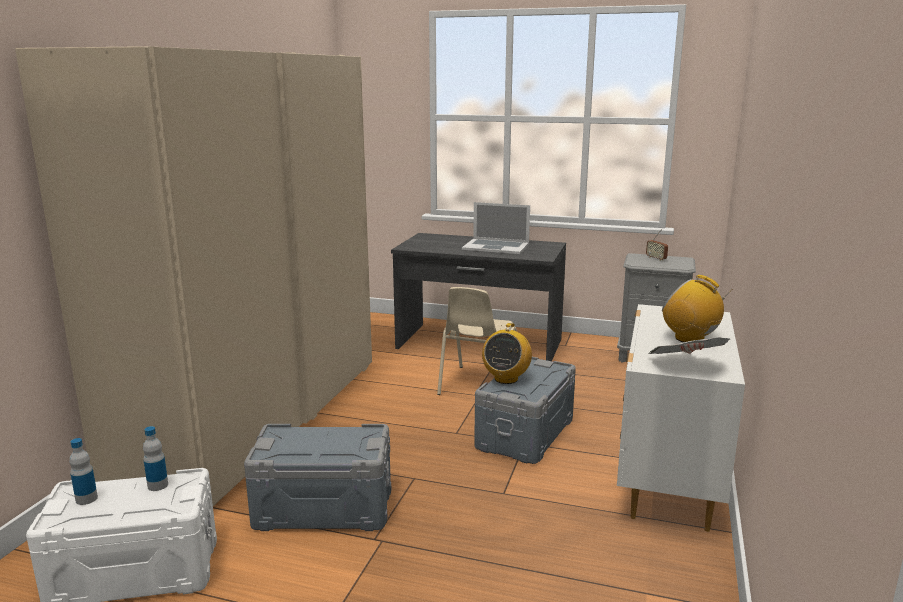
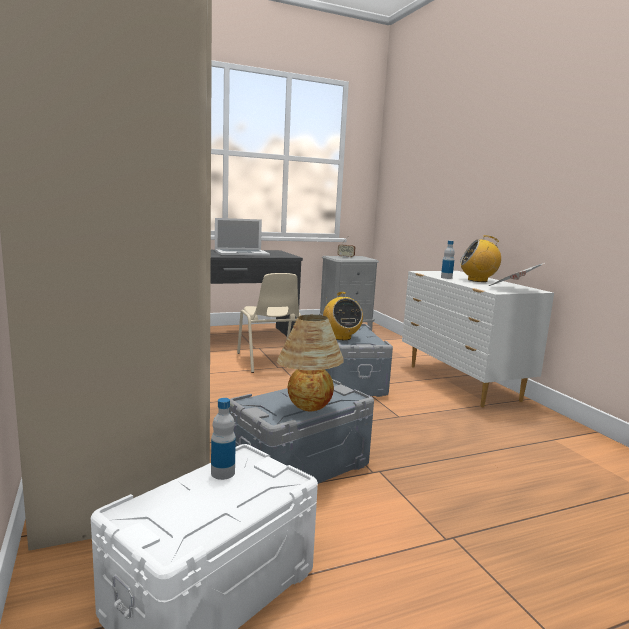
camera: 40 degrees left, 5 degrees down
(86, 499) = (164, 513): bottle -> bottle (446, 278)
(307, 454) = (307, 409): none -> table lamp

